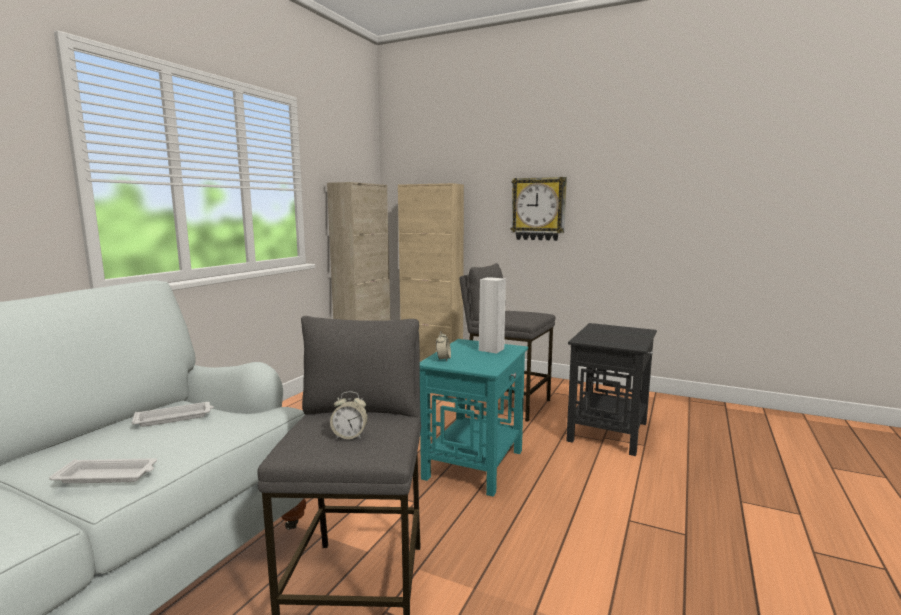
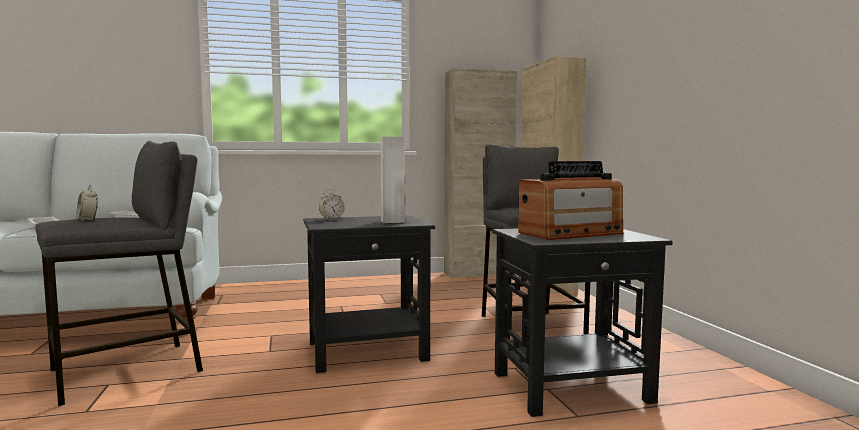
camera: 50 degrees right, 5 degrees down
(474, 463) = (368, 351): turquoise side table -> black side table
(538, 209) = (653, 75): wall clock -> none
(613, 335) = (571, 233): none -> radio

